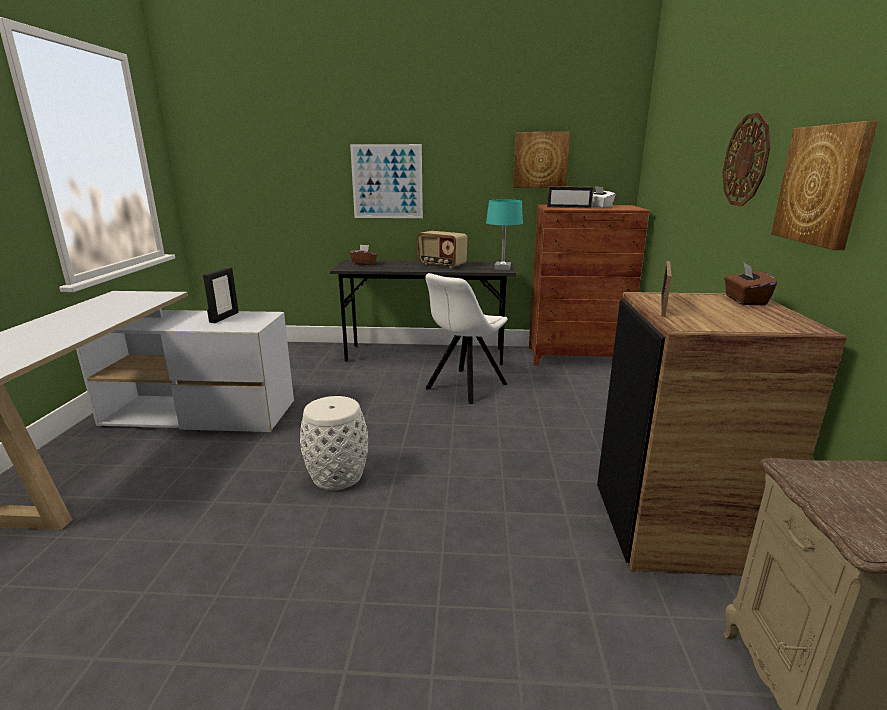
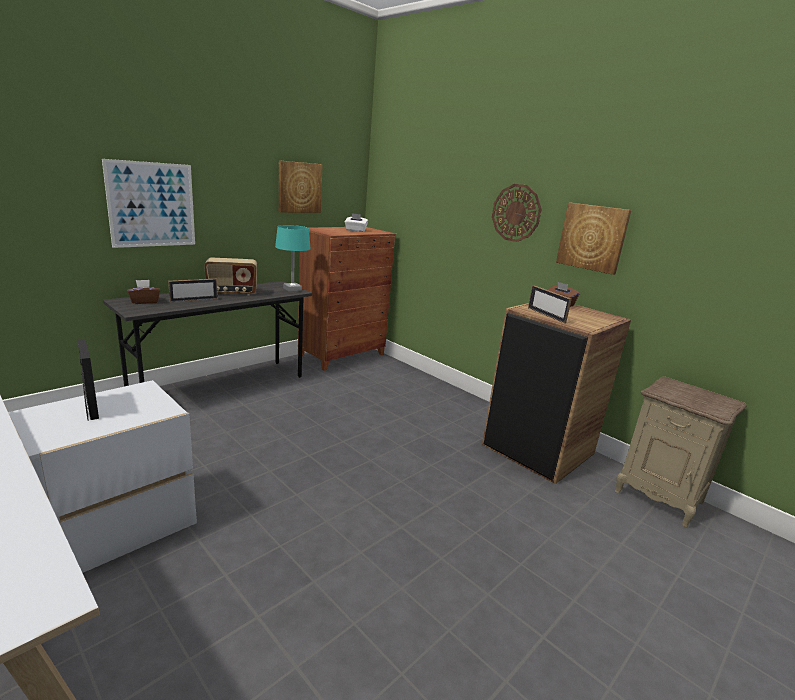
camera: 50 degrees left, 0 degrees up
(337, 476) = (328, 525): white stool -> none
(465, 386) = (302, 405): white chair -> none
(569, 207) = (339, 232): picture frame -> picture frame (194, 300)

